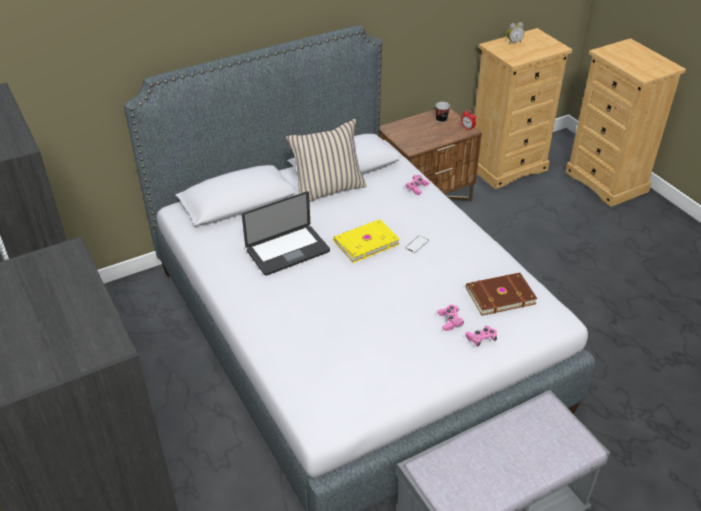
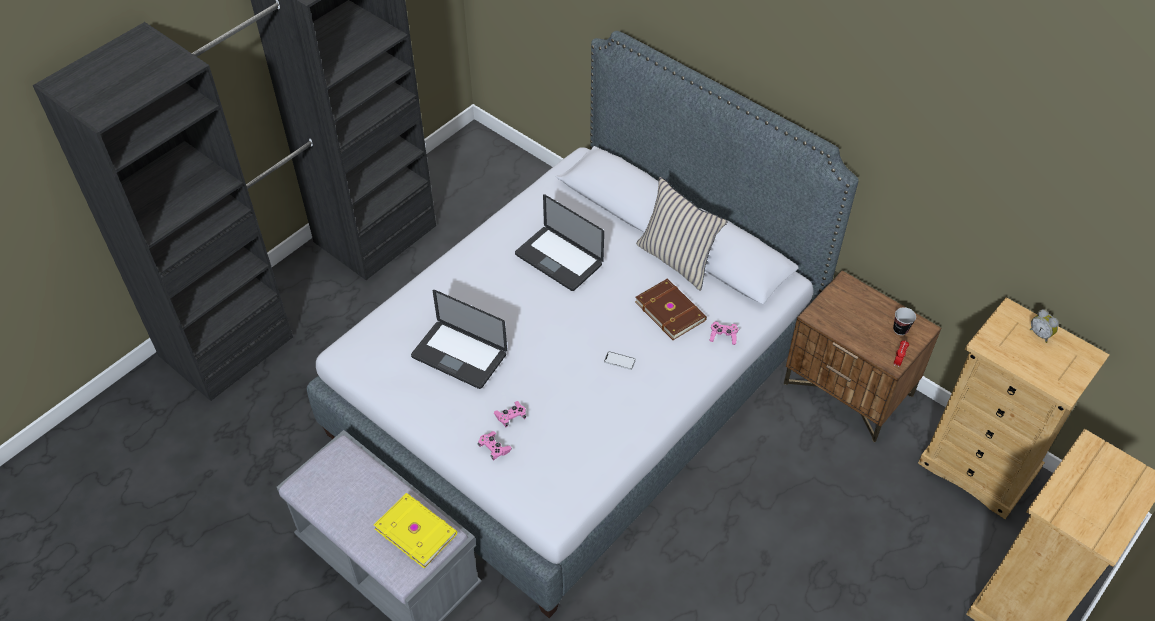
camera: 70 degrees right, 10 degrees up
(365, 242) = (601, 316): yellow book -> yellow book (416, 530)
(368, 338) = (459, 355): none -> laptop
(499, 295) = (569, 452): brown book -> brown book (671, 310)

